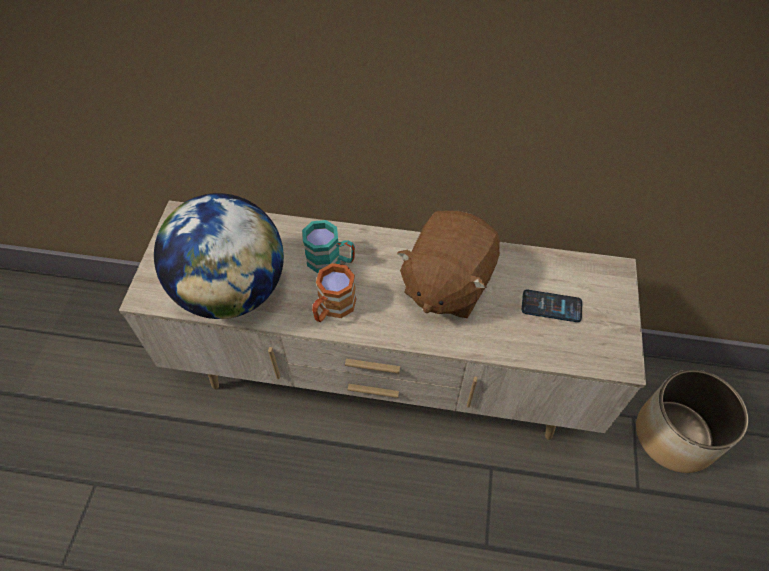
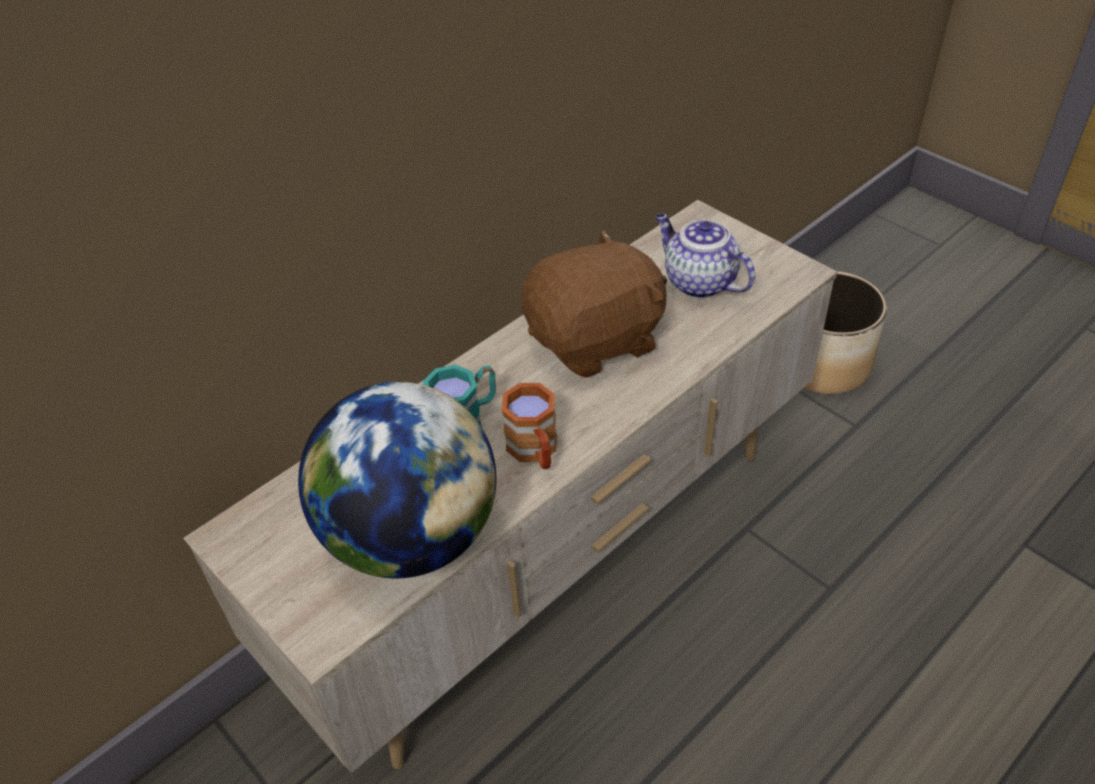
camera: 50 degrees left, 10 degrees down
(446, 284) = (596, 341): brown plush toy -> brown plush toy turned 90 degrees counterclockwise
(551, 306) = (698, 282): phone -> teapot

